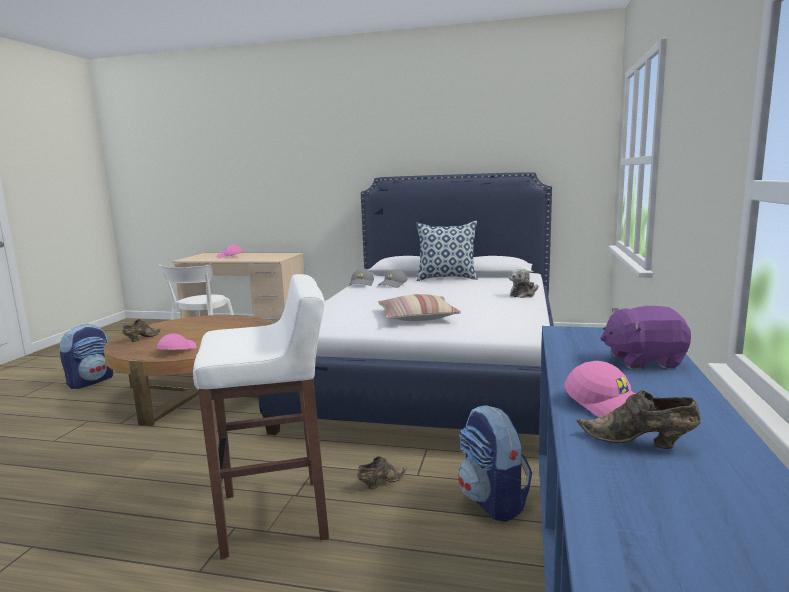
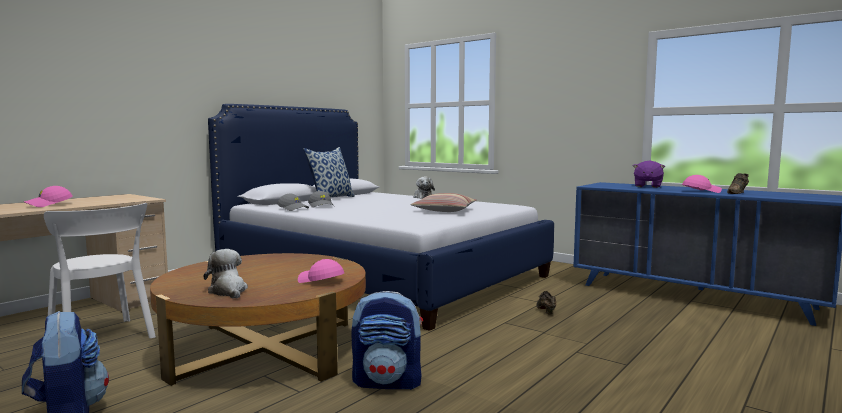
camera: 65 degrees left, 5 degrees down
(141, 338) = (228, 291): brown shoe -> plush toy
(276, 516) = (569, 339): white stool -> none
(493, 501) = (585, 294): backpack -> backpack (388, 382)

